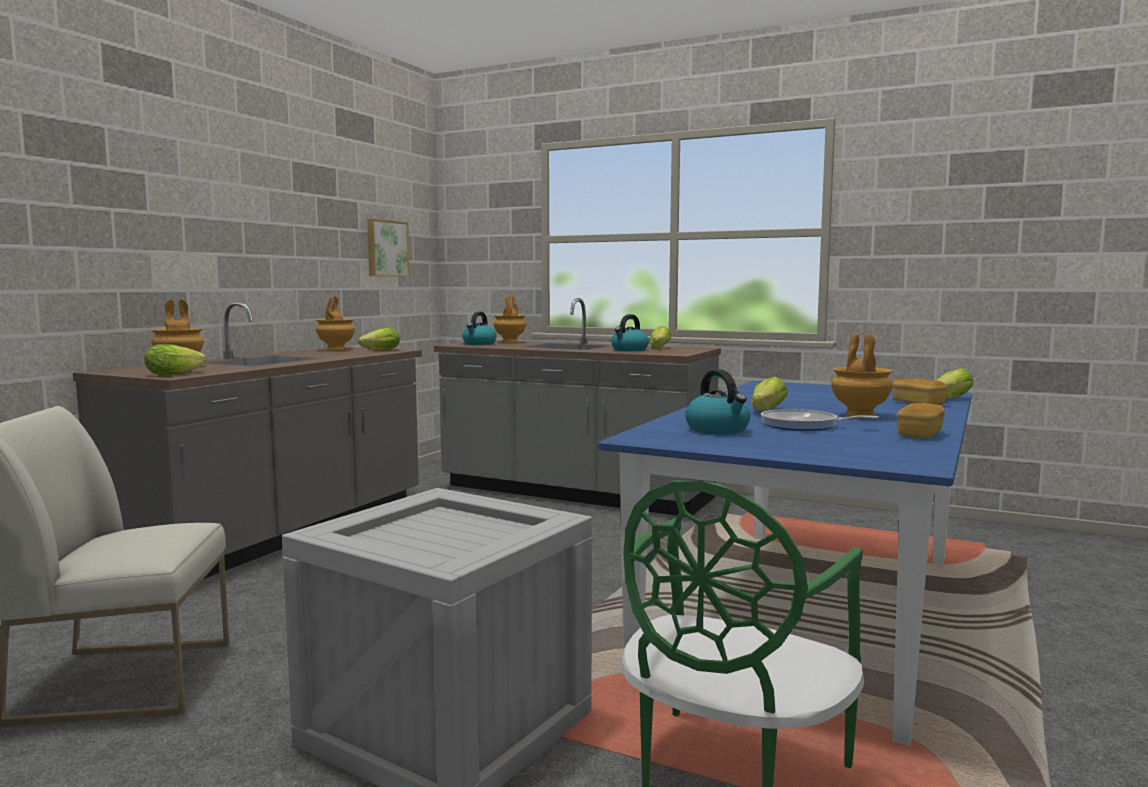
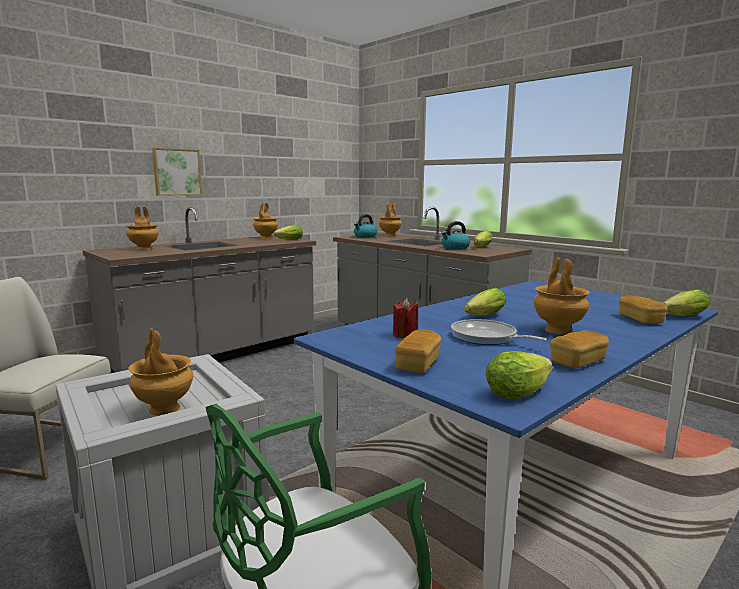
camera: 20 degrees right, 5 degrees up
(177, 374) = (127, 255): lettuce -> lettuce (521, 391)
(386, 248) = (315, 169): picture -> picture (176, 172)
(471, 542) = (163, 408): none -> brown vase
(718, 430) = (405, 335): kettle -> red candle
(780, 448) = (418, 364): none -> bread

